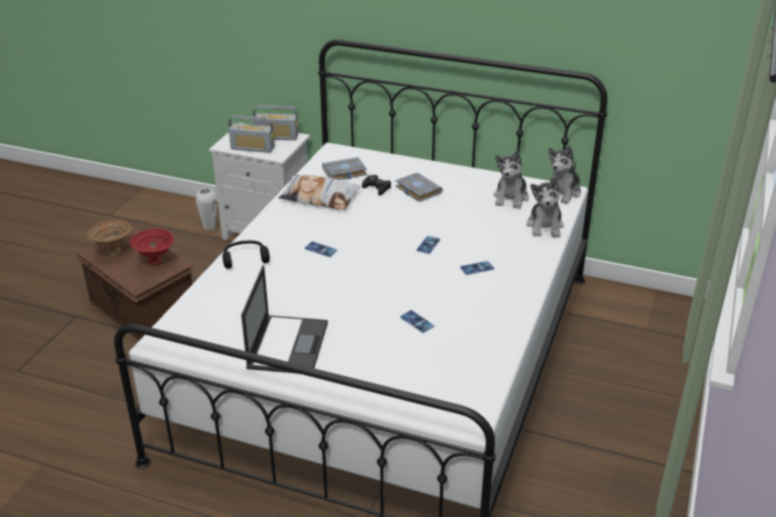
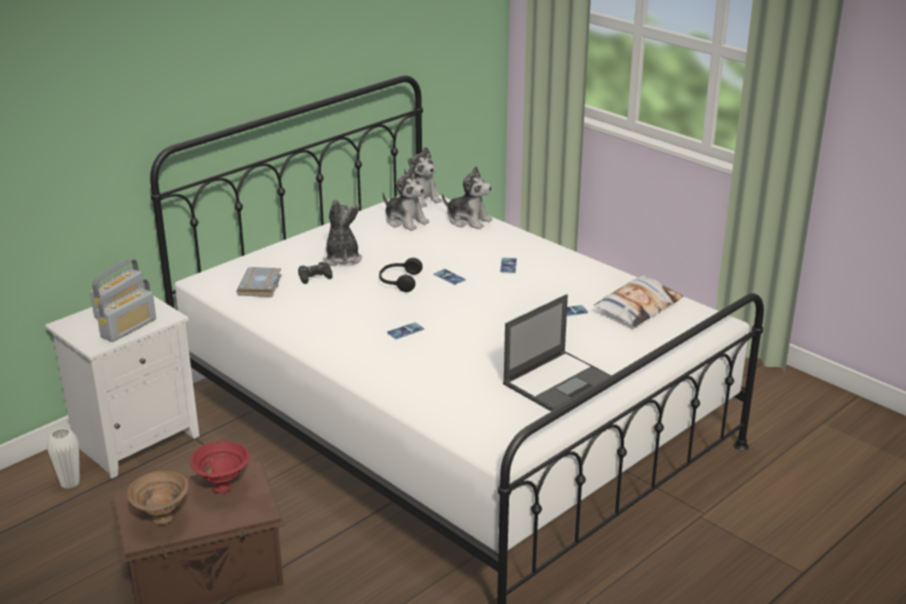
camera: 65 degrees left, 5 degrees down
(245, 258) = (382, 376): black headphones -> black headphones (399, 281)
(288, 344) = (558, 381): laptop -> laptop turned 105 degrees clockwise
(320, 197) = (299, 310): pillow -> pillow (638, 307)
(416, 190) = (342, 258): grey book -> plush toy

